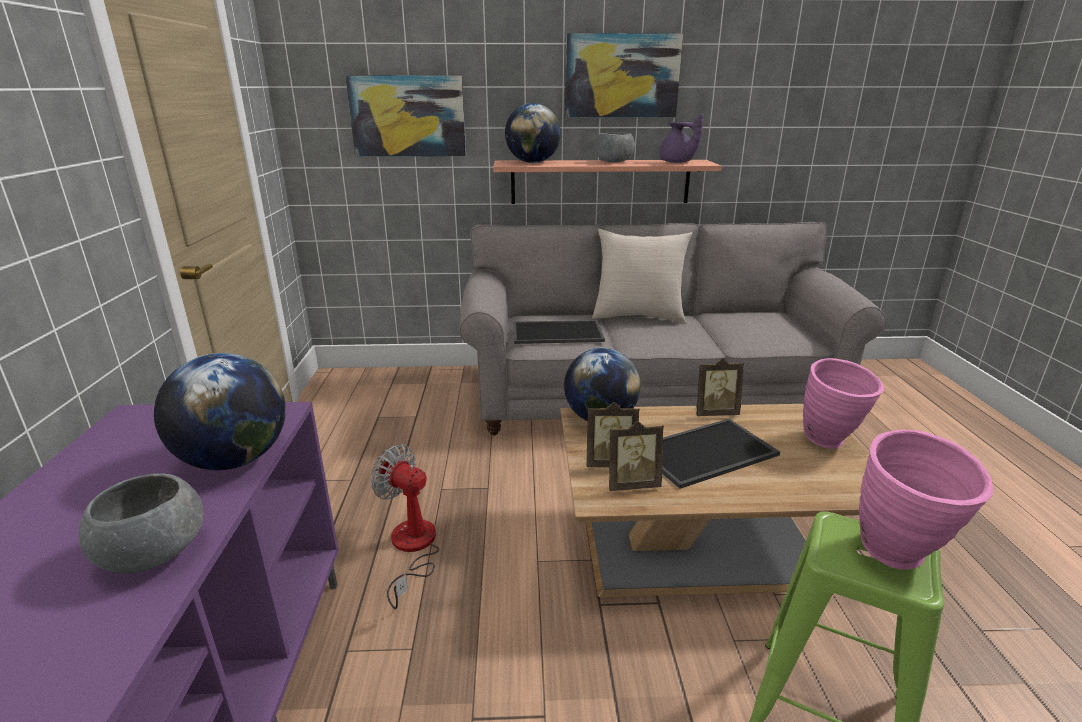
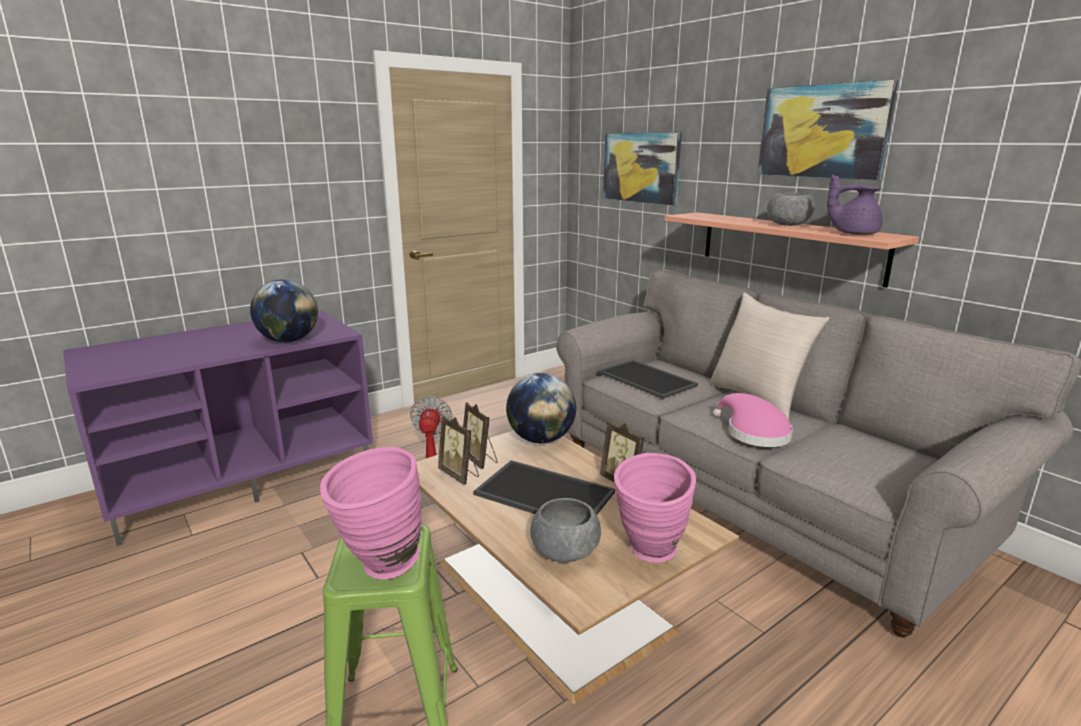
camera: 55 degrees right, 5 degrees down
(154, 552) = (208, 353): grey bowl -> grey bowl (565, 552)
(532, 163) = (711, 217): globe -> none
(677, 162) = (853, 233): purple teapot -> purple teapot turned 90 degrees clockwise
(693, 339) = (753, 433): none -> pink hat

